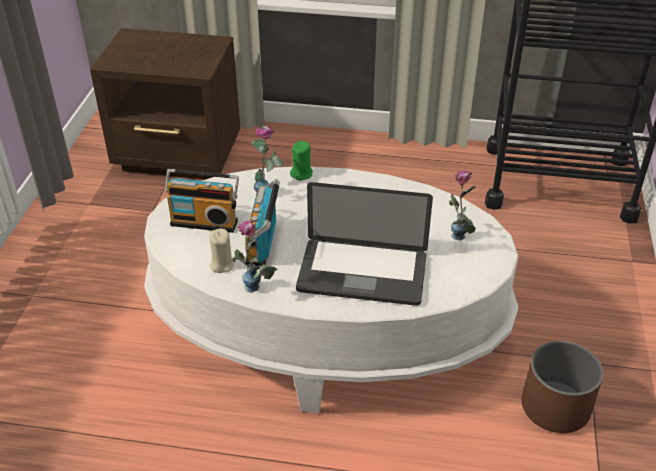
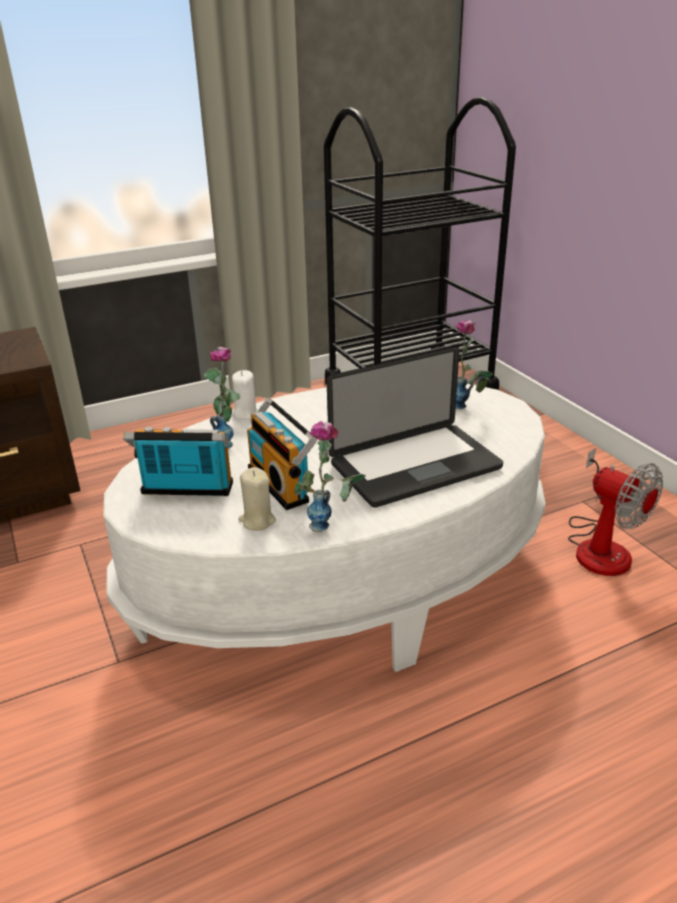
camera: 35 degrees left, 10 degrees down
(205, 221) = (186, 491): radio -> radio turned 150 degrees counterclockwise
(301, 174) = (245, 414): green candle -> white candle
(555, 407) = (600, 545): brown planter -> fan

